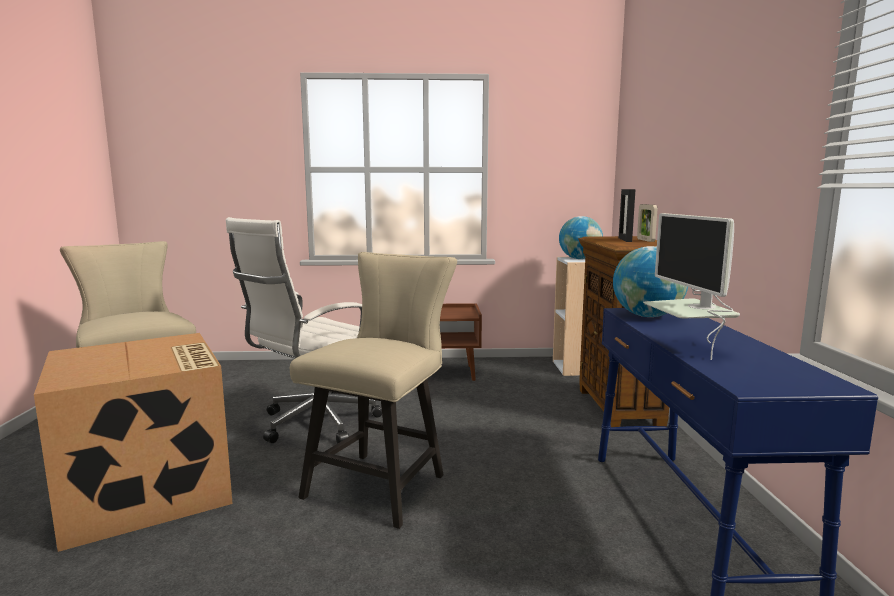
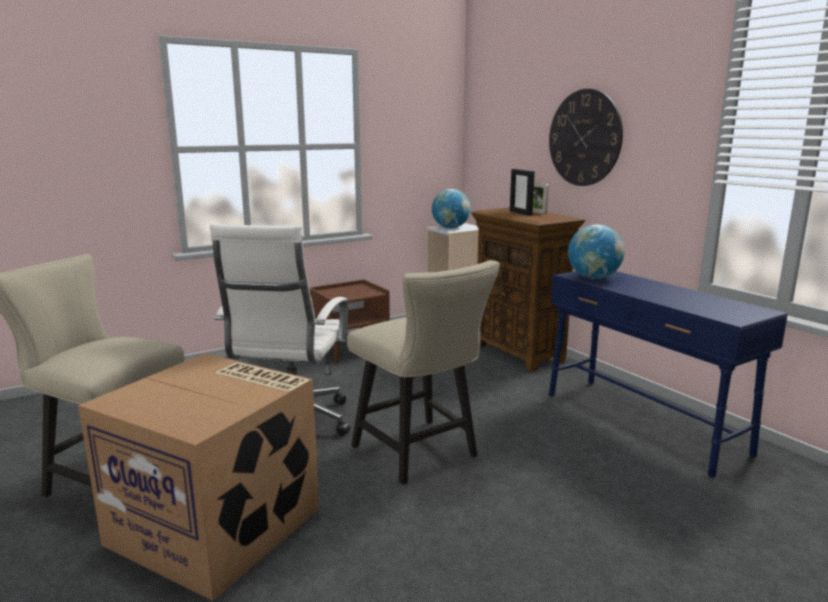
camera: 30 degrees left, 5 degrees up
(382, 482) = (420, 454): beige chair -> beige chair turned 150 degrees clockwise
(688, 348) = (663, 300): monitor -> none
(701, 147) = (584, 138): none -> wall clock

